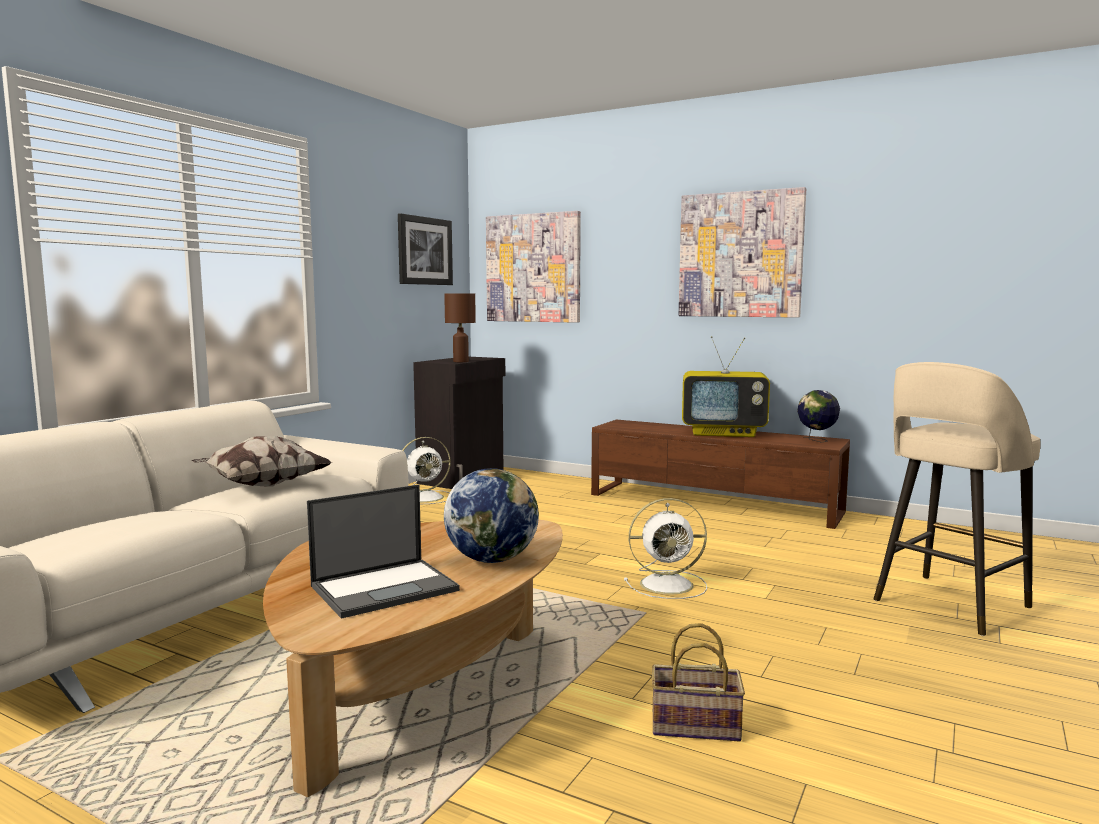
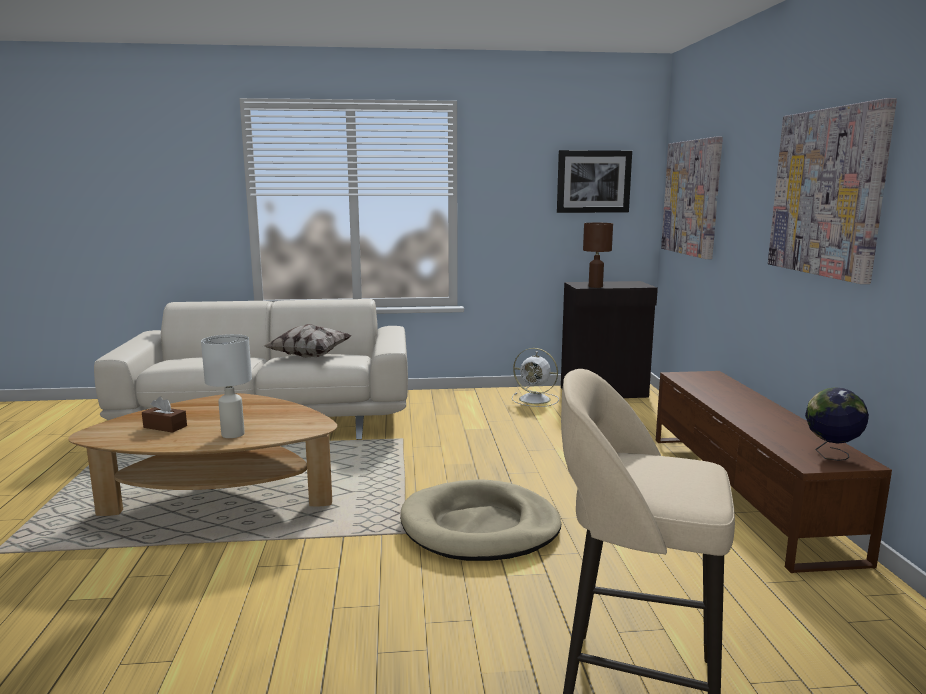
camera: 55 degrees right, 5 degrees up
(386, 588) = (165, 427): laptop -> brown tissue box
(492, 559) = (233, 434): globe -> white table lamp
(669, 584) = (480, 527): white fan -> beige dog bed
(693, 727) = (229, 598): basket -> none
(724, 433) = (759, 413): television -> none

